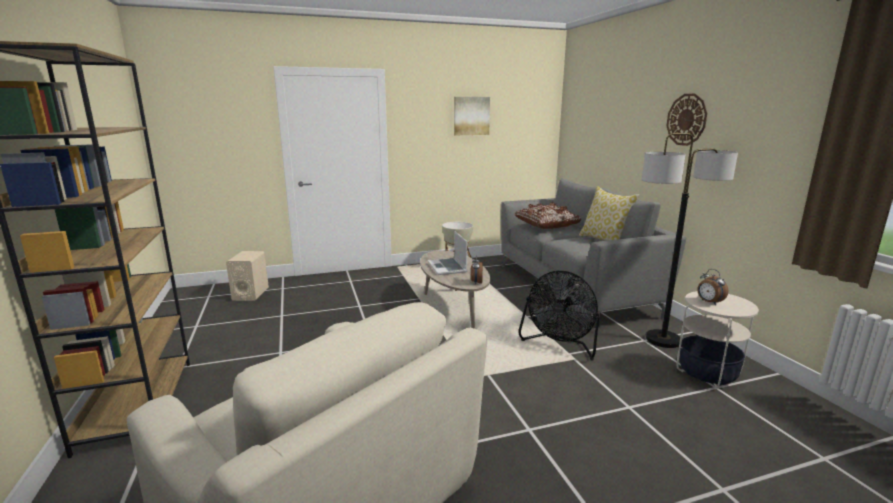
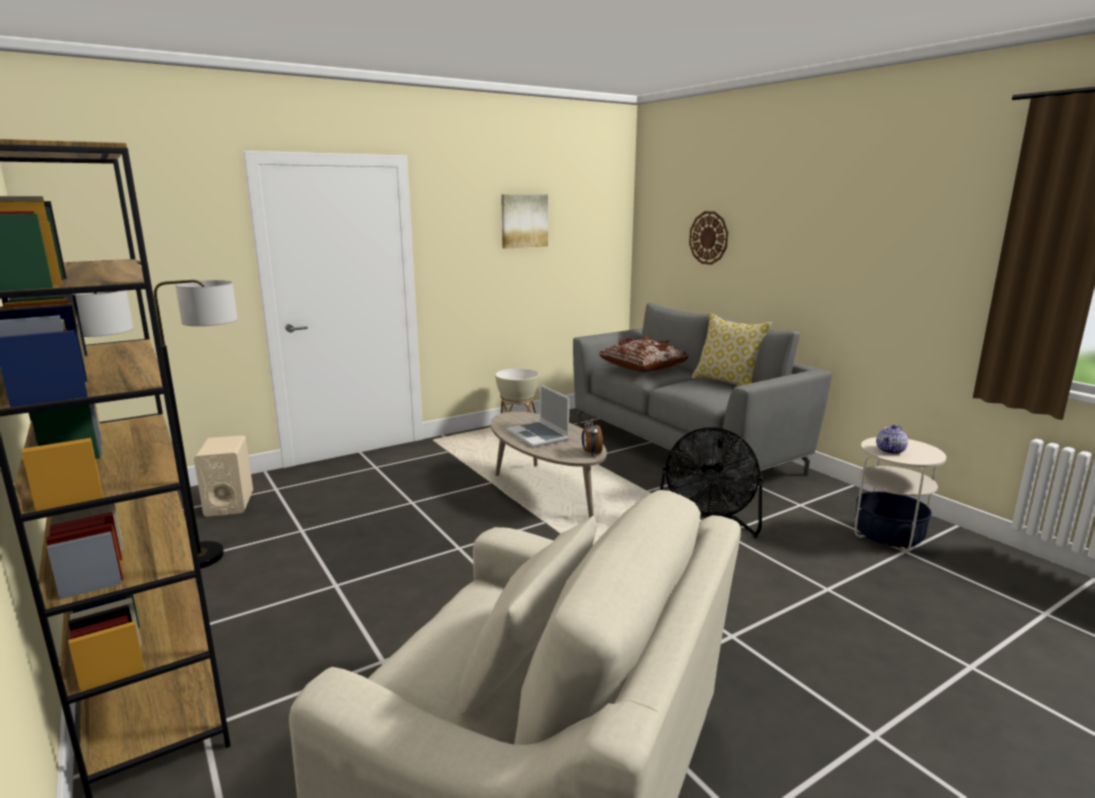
camera: 15 degrees left, 0 degrees up
(663, 340) = (821, 501): floor lamp -> floor lamp (198, 558)
(686, 119) = (823, 228): wall clock -> wall clock (709, 238)
(709, 302) = (890, 451): alarm clock -> teapot

